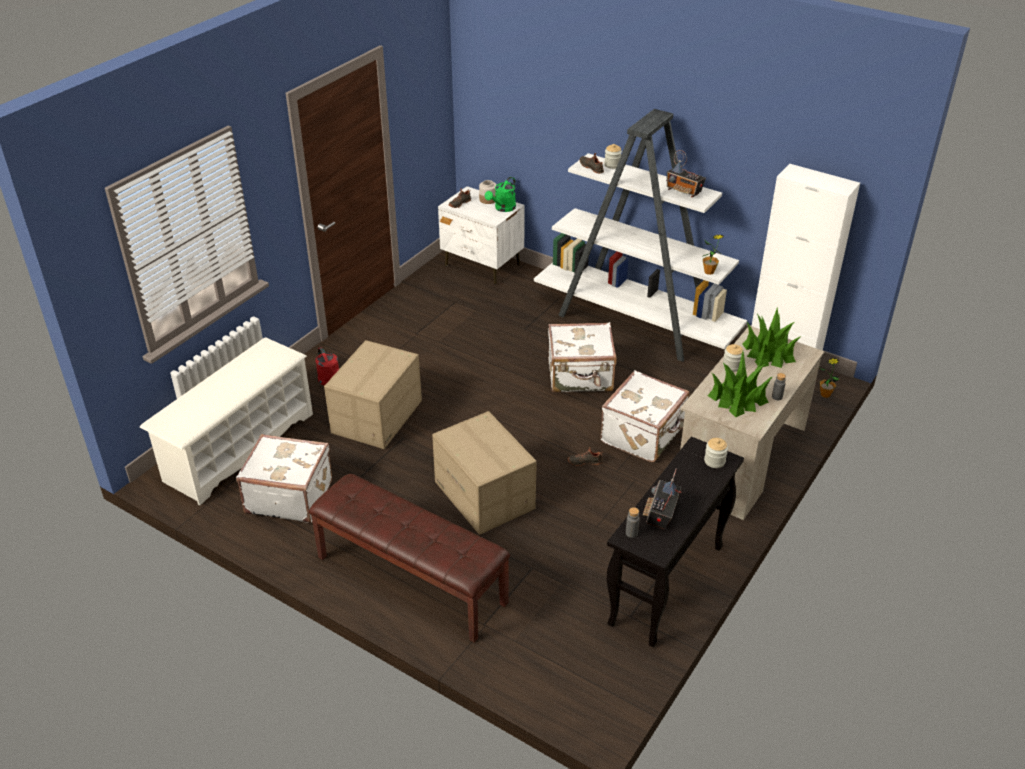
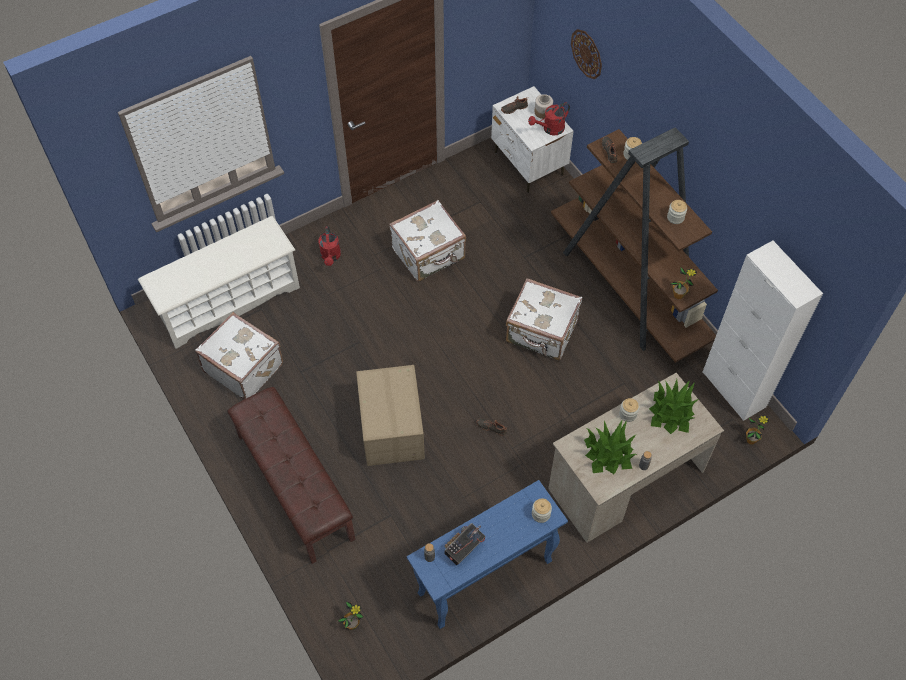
camera: 25 degrees right, 20 degrees up
(377, 417) = (349, 311): cardboard box -> none
(503, 208) = (550, 129): green watering can -> red watering can
(527, 107) = (587, 53): none -> wall clock
(556, 681) = (352, 624): none -> potted plant
(636, 324) = (628, 289): white bookcase -> brown bookcase
(644, 435) = (558, 419): white suitcase -> white suitcase (429, 254)
(666, 586) = (484, 578): black console table -> blue console table
(684, 192) = (675, 217): radio -> jar

